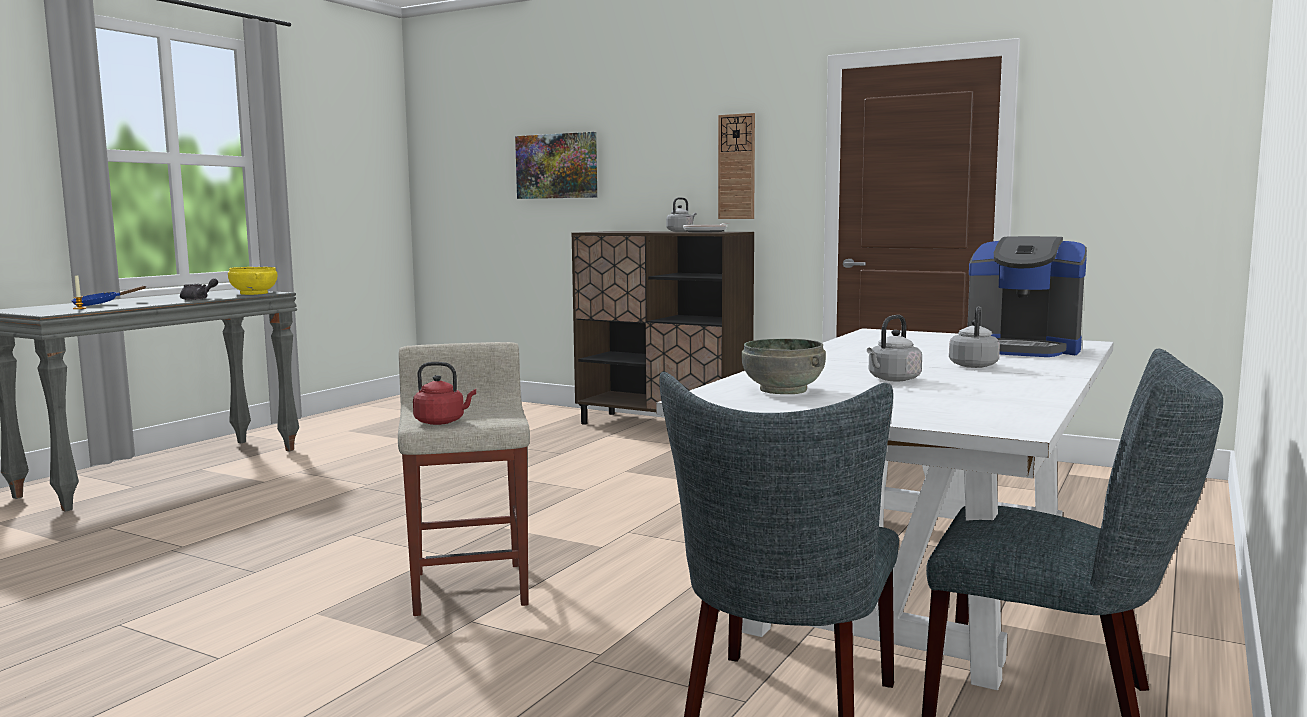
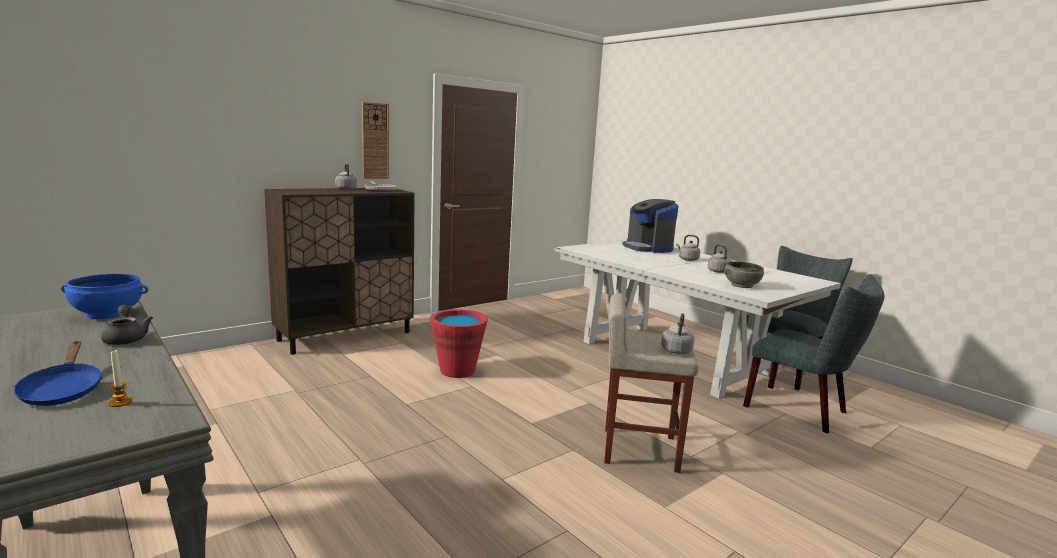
camera: 70 degrees left, 5 degrees up
(253, 293) = (107, 314): yellow bowl -> blue bowl
(442, 422) = (676, 350): red kettle -> grey kettle
(557, 166) = (198, 127): picture -> none
(624, 477) = (457, 371): none -> red bucket
(1023, 349) = (648, 248): coffee machine -> coffee machine turned 105 degrees clockwise

